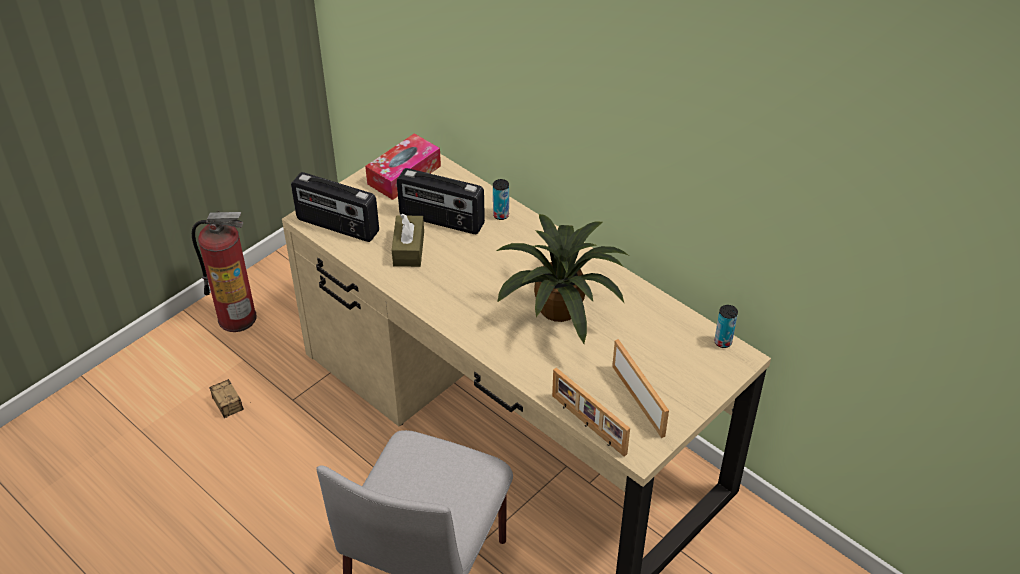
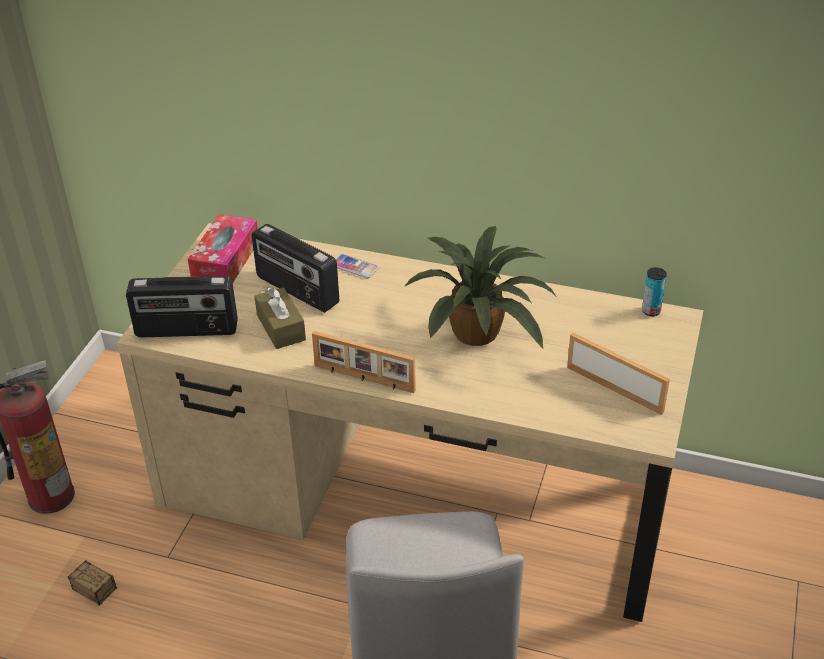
camera: 25 degrees left, 5 degrees down
(441, 221) = (296, 291): radio -> radio turned 45 degrees clockwise
(501, 215) = (354, 267): can -> phone
(587, 425) = (584, 429): picture frame -> picture frame (363, 379)

